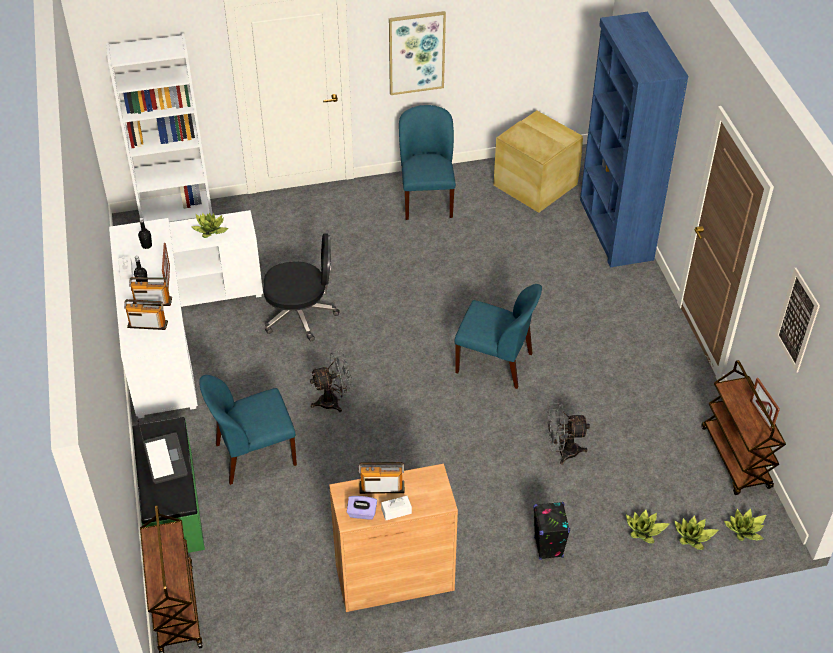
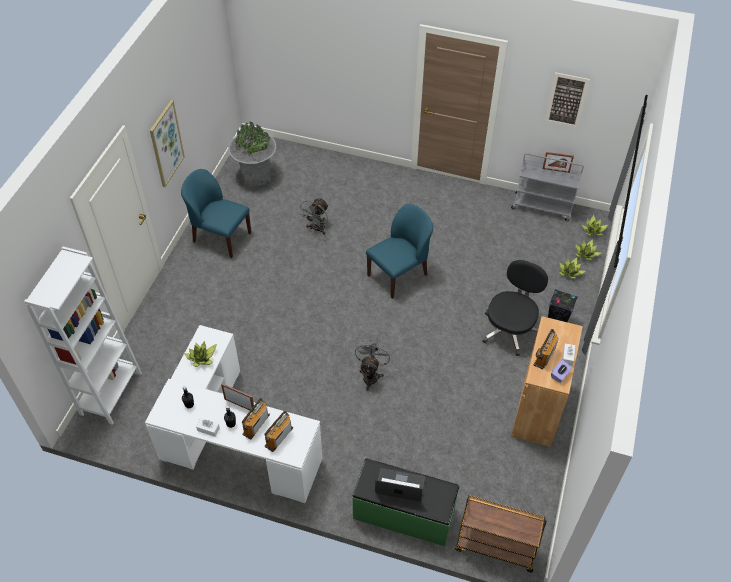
camera: 60 degrees left, 5 degrees up
(253, 454) = (388, 443): blue chair -> none
(301, 315) = (276, 358): black office chair -> black office chair (510, 329)
(535, 184) = (256, 177): beige storage box -> grey planter
(562, 451) = (490, 278): grey fan -> grey fan (316, 229)
(615, 230) = (329, 162): blue bookcase -> none
(736, 458) = (542, 207): brown cart -> grey cart

